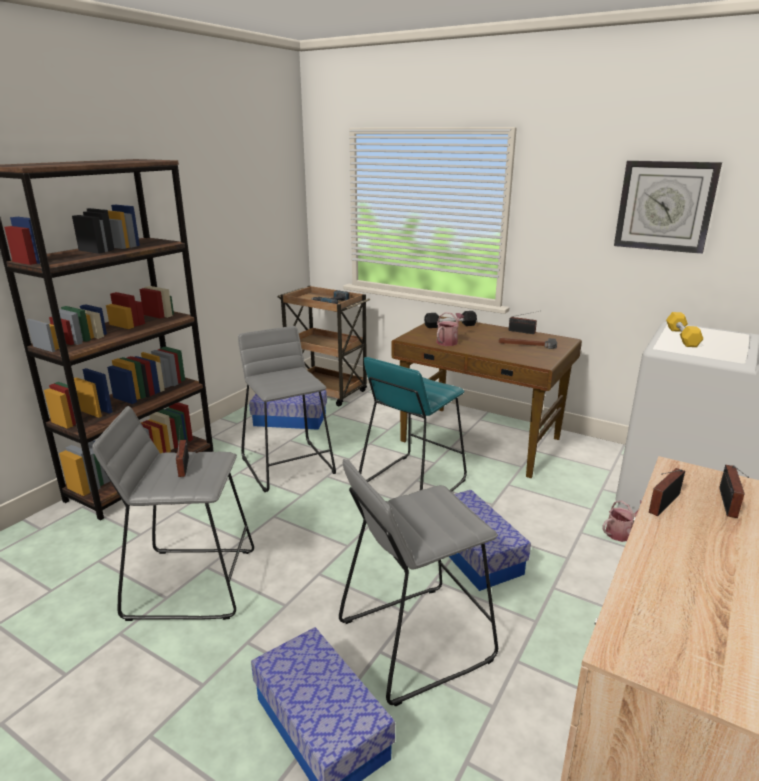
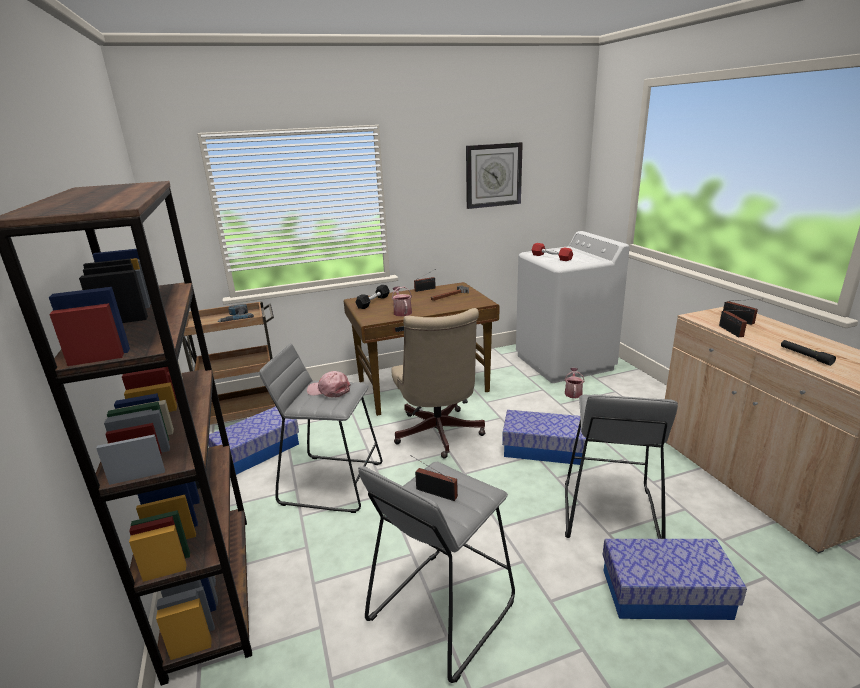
camera: 50 degrees left, 0 degrees up
(292, 377) = (329, 390): none -> pink cap
(412, 483) = (438, 436): turquoise stool -> beige office chair
(665, 580) = (805, 356): none -> black flashlight
(682, 337) = (551, 257): yellow dumbbell -> red dumbbell

